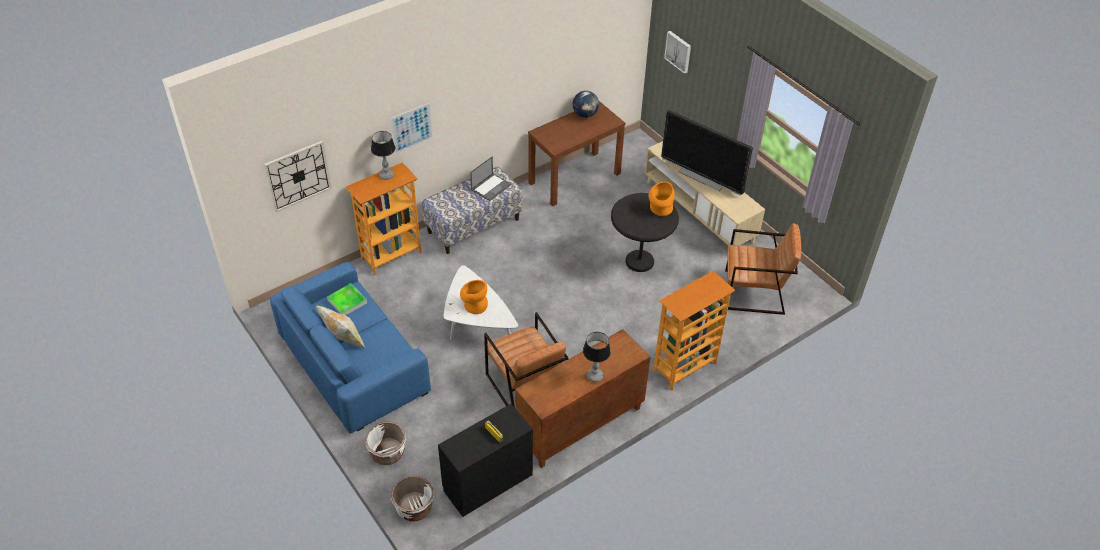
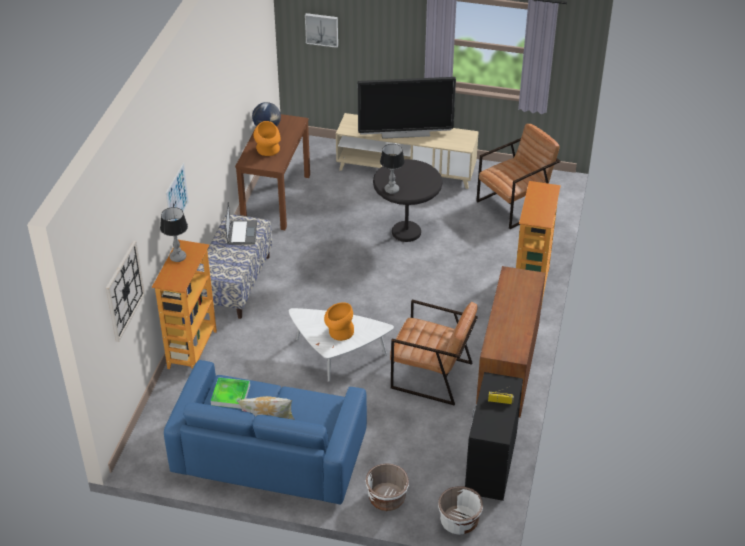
camera: 40 degrees left, 5 degrees down
(594, 376) = (524, 310): table lamp -> table lamp (391, 189)
(660, 210) = (415, 169): orange vase -> orange vase (268, 151)

